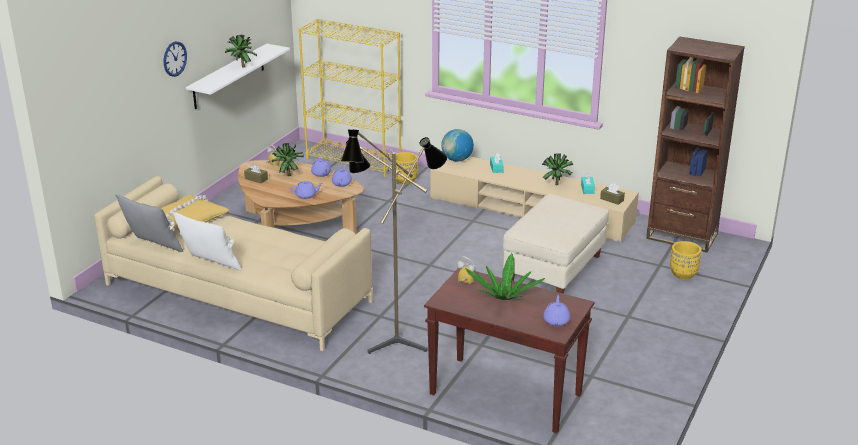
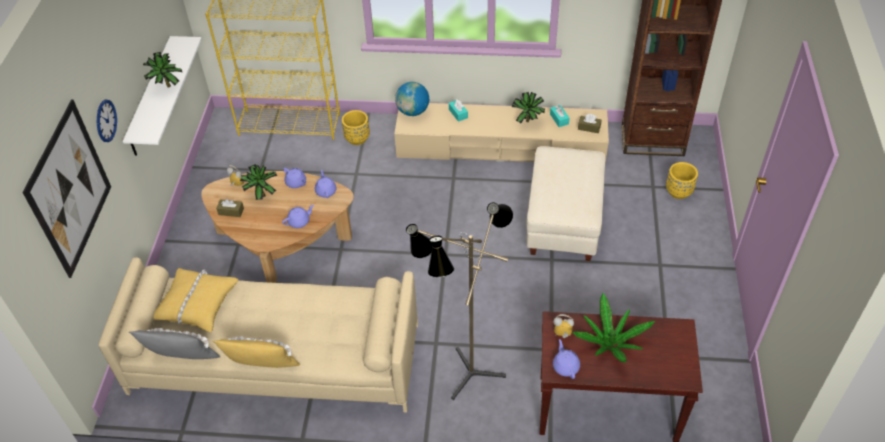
camera: 20 degrees left, 20 degrees up
(120, 82) = (70, 189): none -> picture
(209, 267) = (263, 371): white pillow -> yellow pillow
(556, 320) = (676, 360): purple teapot -> purple teapot (565, 366)

